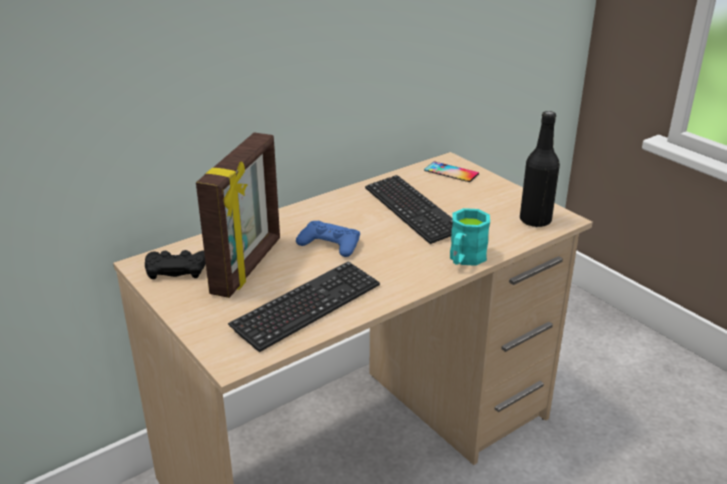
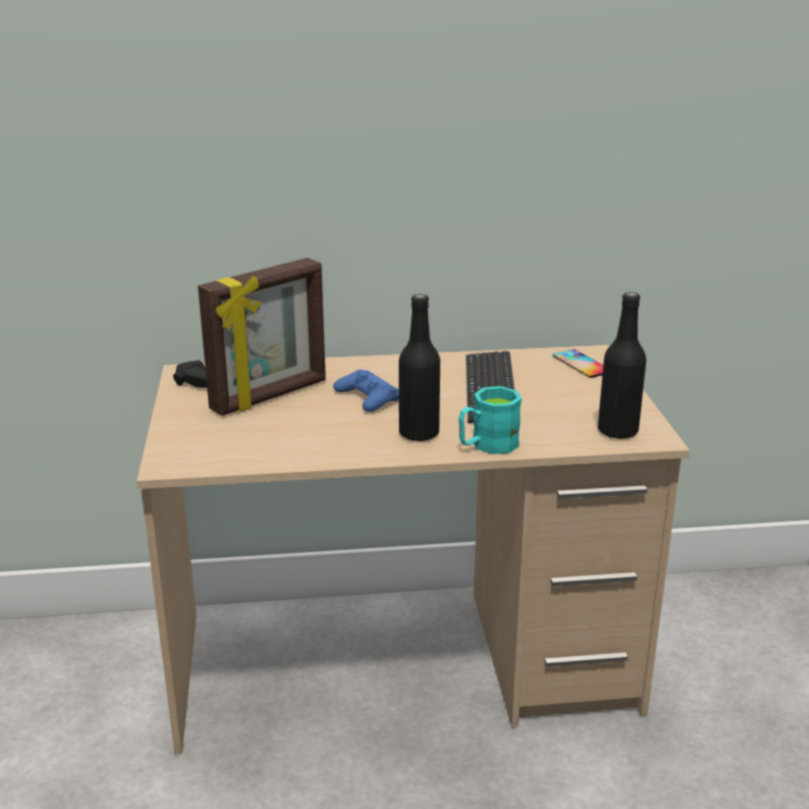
camera: 30 degrees right, 5 degrees down
(307, 307) = (280, 442): keyboard -> none
(405, 264) = (419, 433): none -> black bottle

